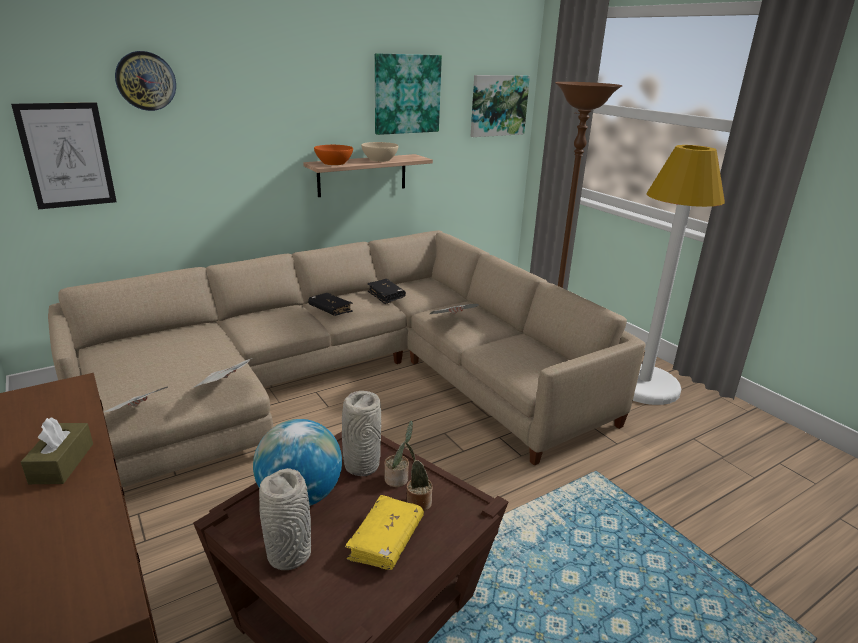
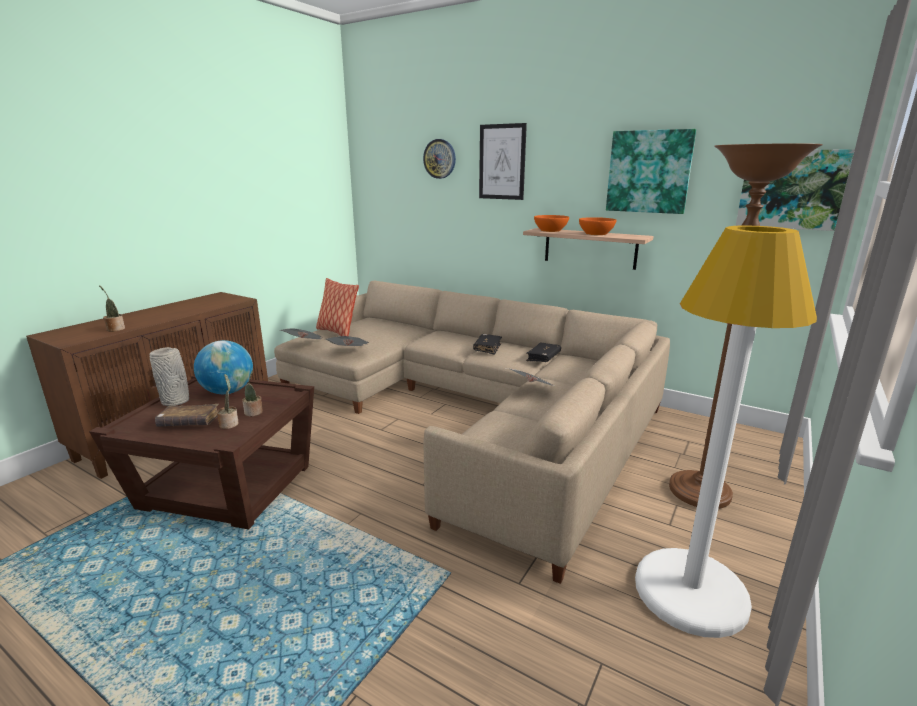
camera: 65 degrees right, 5 degrees down
(62, 463) = (171, 314): brown tissue box -> none
(67, 156) = (398, 204): picture -> picture (502, 162)
(83, 538) = (115, 329): none -> potted plant
(125, 380) = (337, 332): none -> pillow
(361, 466) = (264, 399): grey vase -> none
(379, 159) = (596, 233): beige bowl -> orange bowl
(386, 540) = (189, 423): yellow book -> brown book

